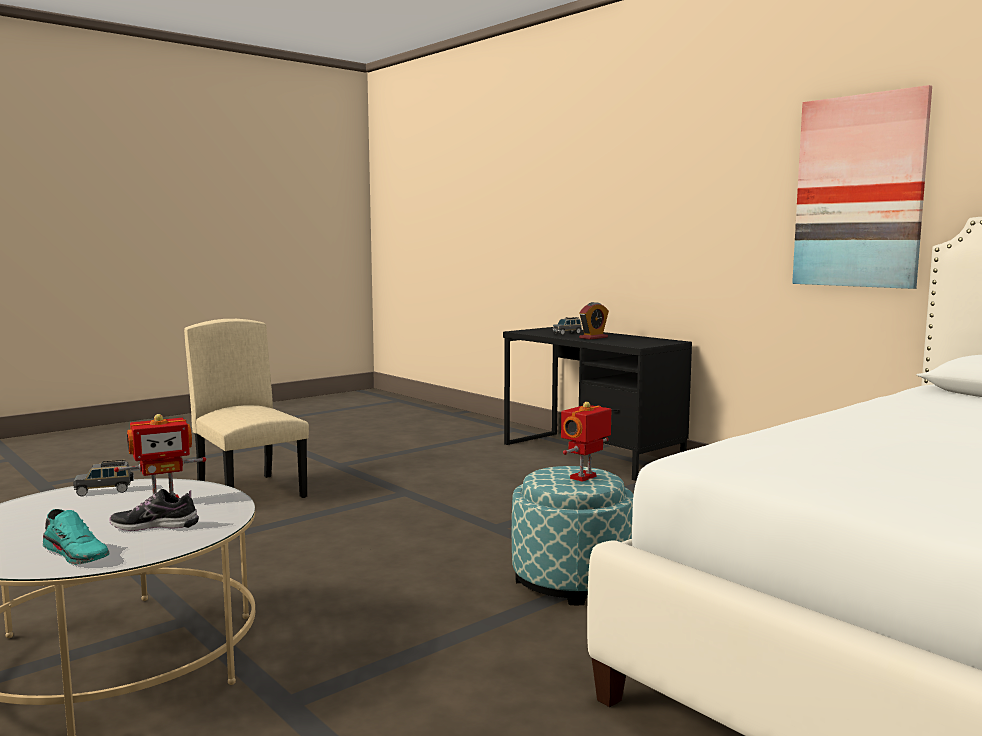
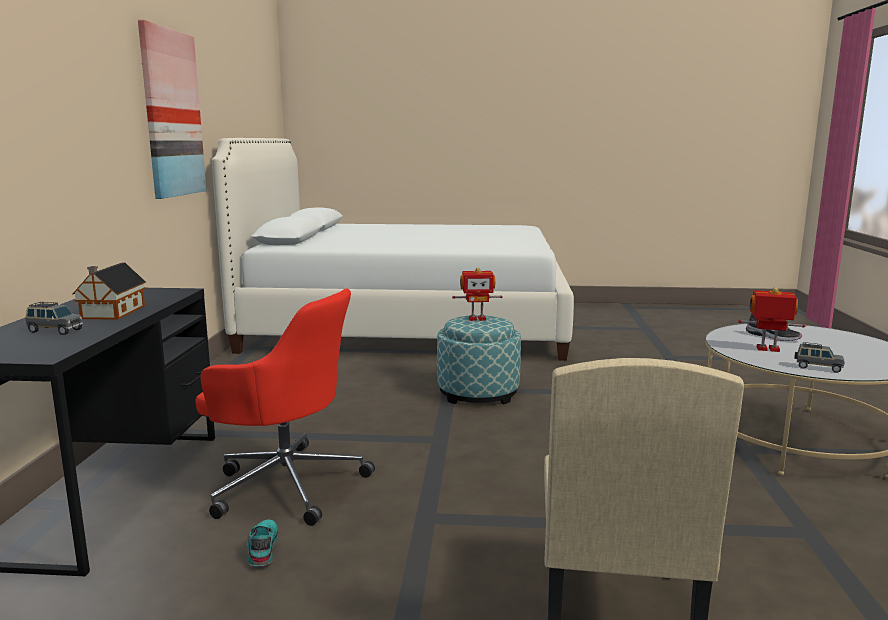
camera: 135 degrees left, 5 degrees up
(78, 554) = (814, 333): turquoise shoe -> turquoise shoe (261, 549)
(520, 480) = (286, 484): none -> red office chair
(593, 337) = (111, 313): alarm clock -> toy house

